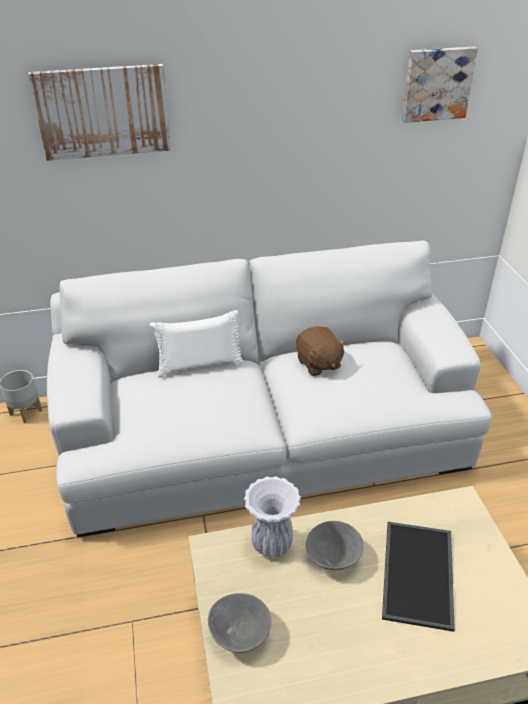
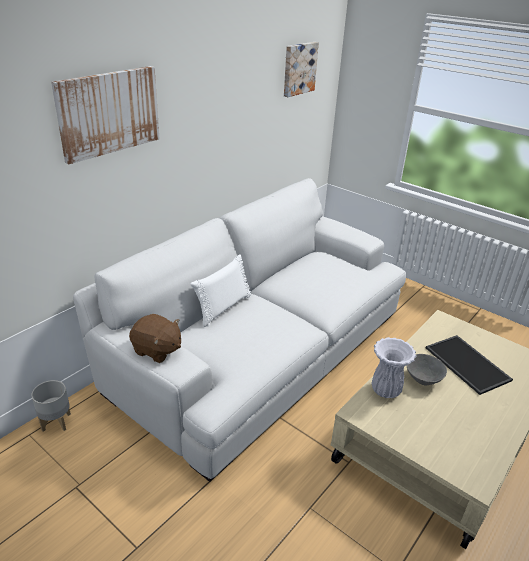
camera: 40 degrees left, 5 degrees down
(239, 634) = (429, 446): grey bowl -> none
(318, 364) = (297, 277): brown plush toy -> brown plush toy (157, 350)

